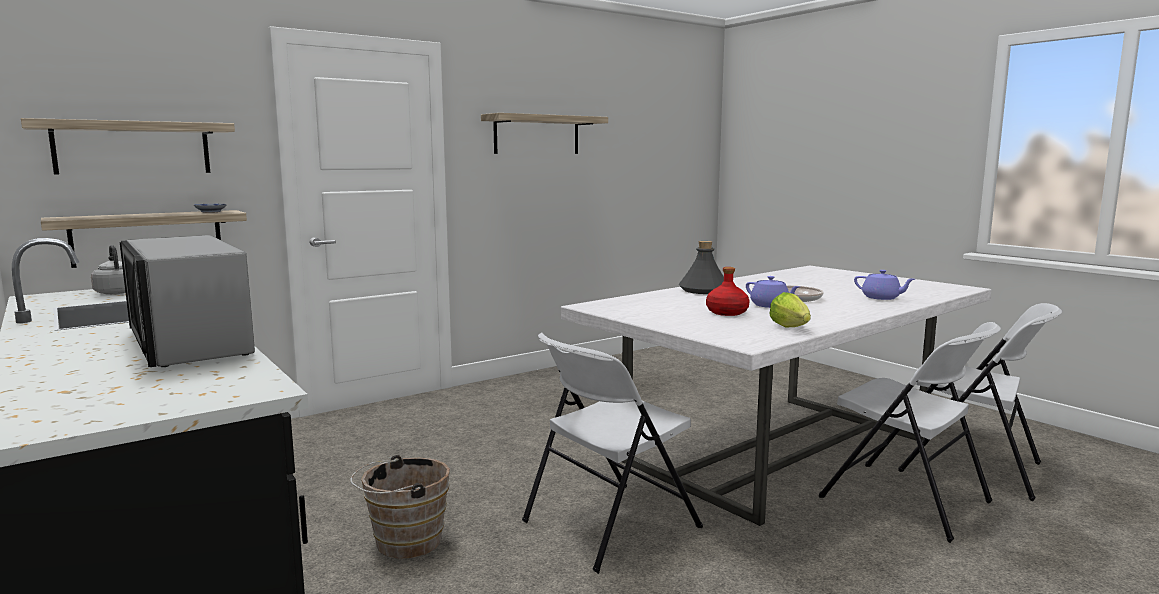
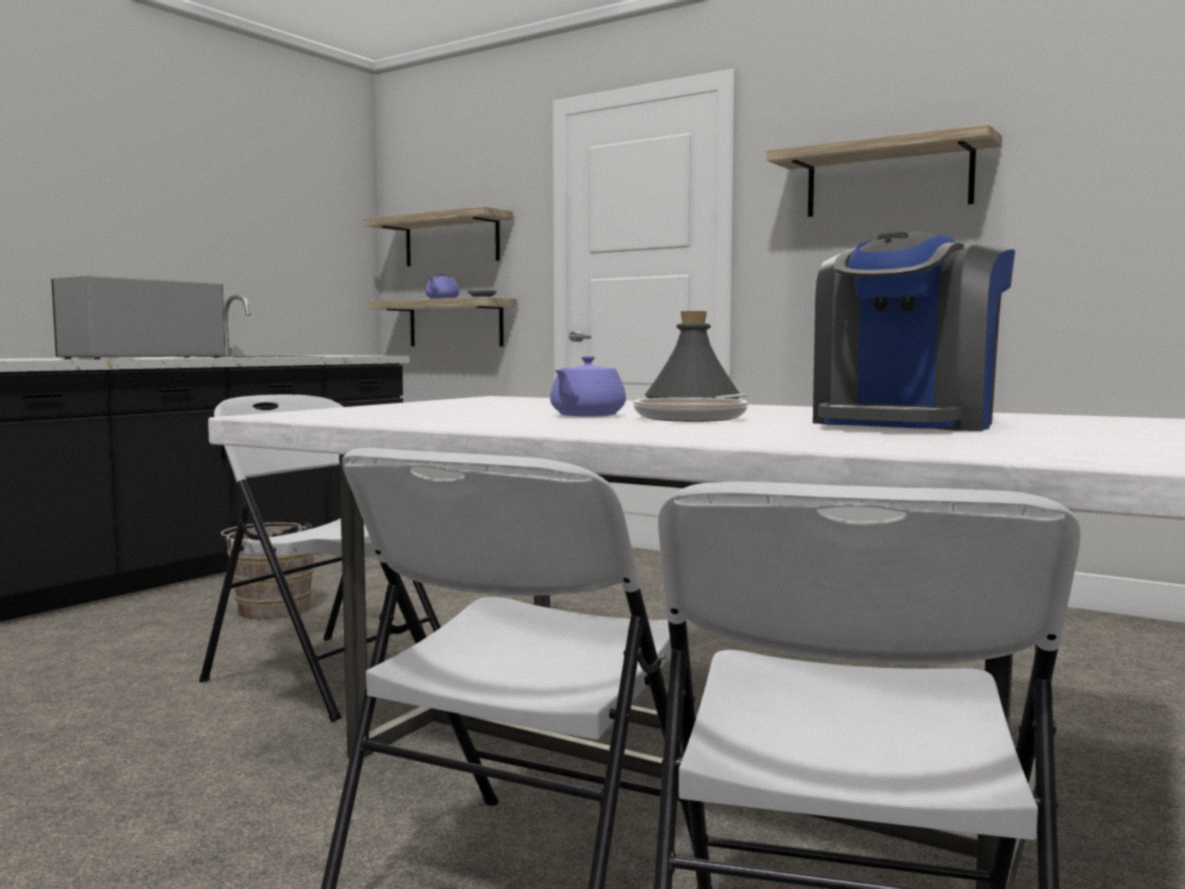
camera: 70 degrees right, 5 degrees down
(115, 292) = (345, 355): grey kettle -> none
(727, 312) = (498, 410): red bottle -> none
(791, 328) = (389, 419): lettuce -> none
(828, 285) = (906, 423): none -> coffee machine
(882, 298) = (792, 435): purple teapot -> purple teapot (441, 299)

